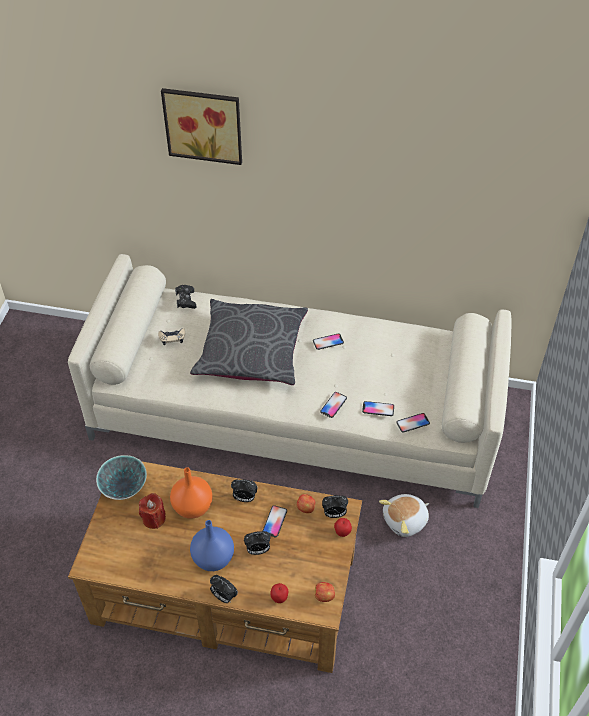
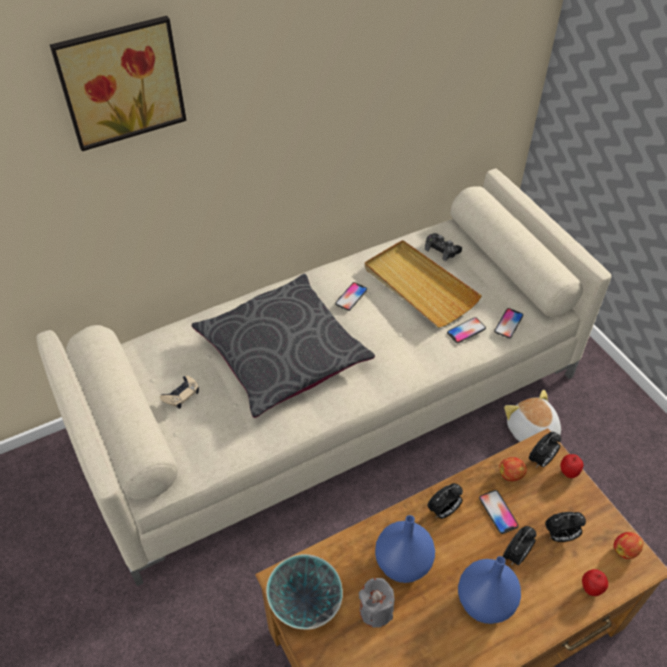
camera: 40 degrees left, 0 degrees up
(154, 518) = (375, 611): red candle -> grey candle
(186, 300) = (154, 345): black game controller -> black game controller (442, 250)
(192, 507) = (401, 564): orange vase -> blue vase
(223, 596) = (540, 635): alarm clock -> alarm clock (560, 536)
(333, 405) = (422, 354): phone -> none
(380, 362) = (419, 286): none -> beige tray
(405, 521) = (531, 432): plush toy -> plush toy turned 135 degrees clockwise

